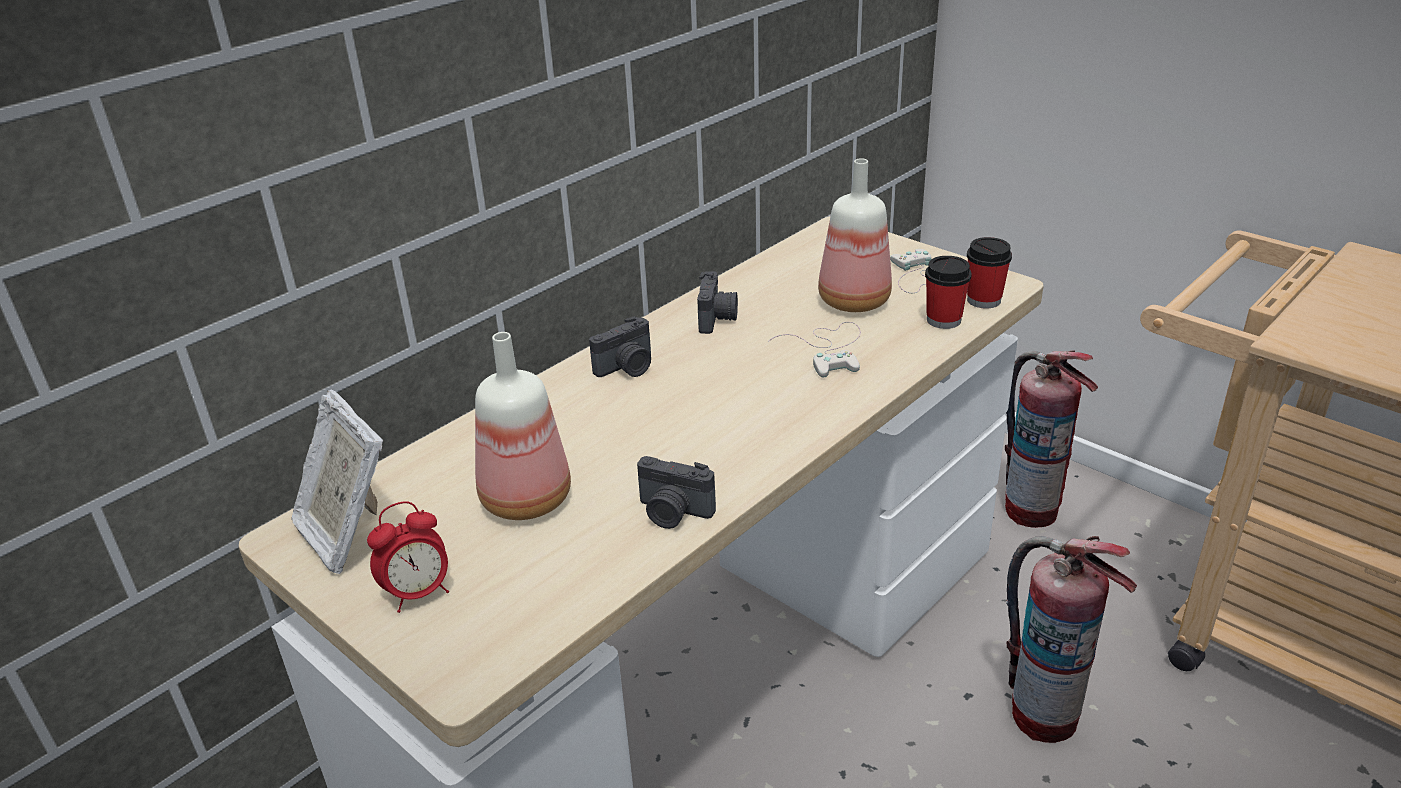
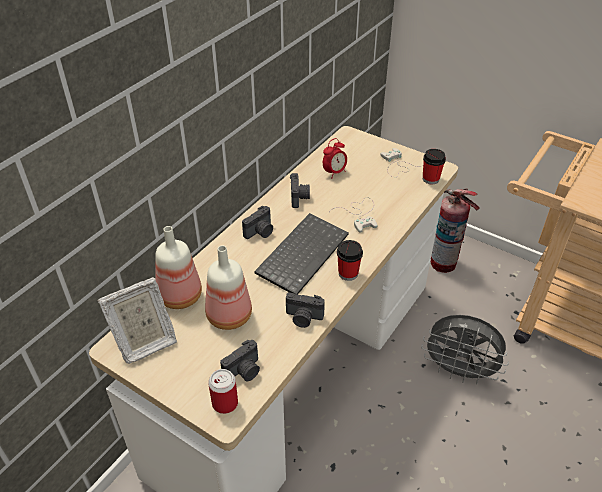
camera: 10 degrees left, 10 degrees up
(348, 532) = (144, 342): picture frame -> picture frame turned 75 degrees counterclockwise
(418, 593) = (190, 374): alarm clock -> alarm clock (334, 172)
(469, 651) = (225, 403): none -> can
(526, 597) = (244, 371): none -> camera
(699, 405) = (302, 253): none -> keyboard
(852, 302) = (365, 183): bottle -> bottle (179, 297)
(943, 320) = (413, 193): cup -> cup (348, 273)
(1043, 715) = (459, 371): fire extinguisher -> grey fan

